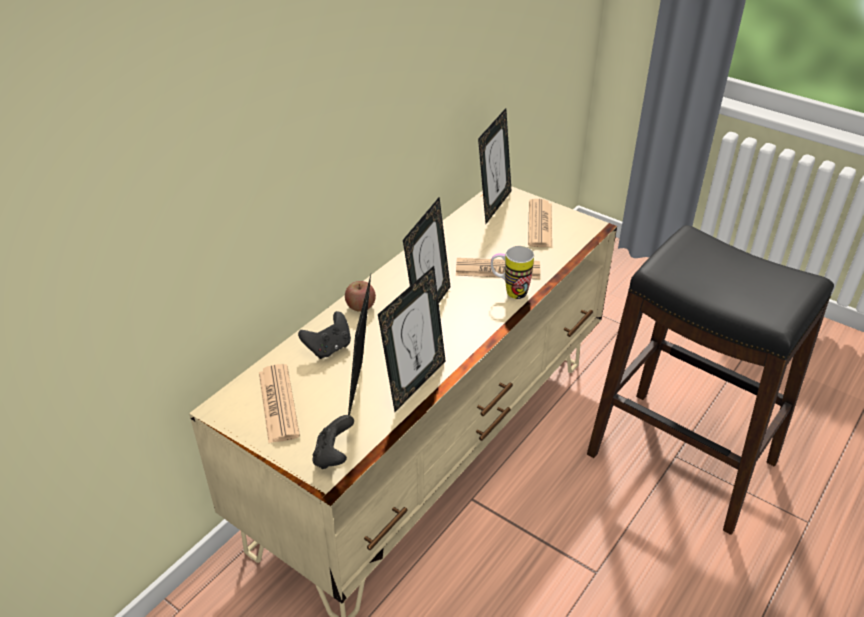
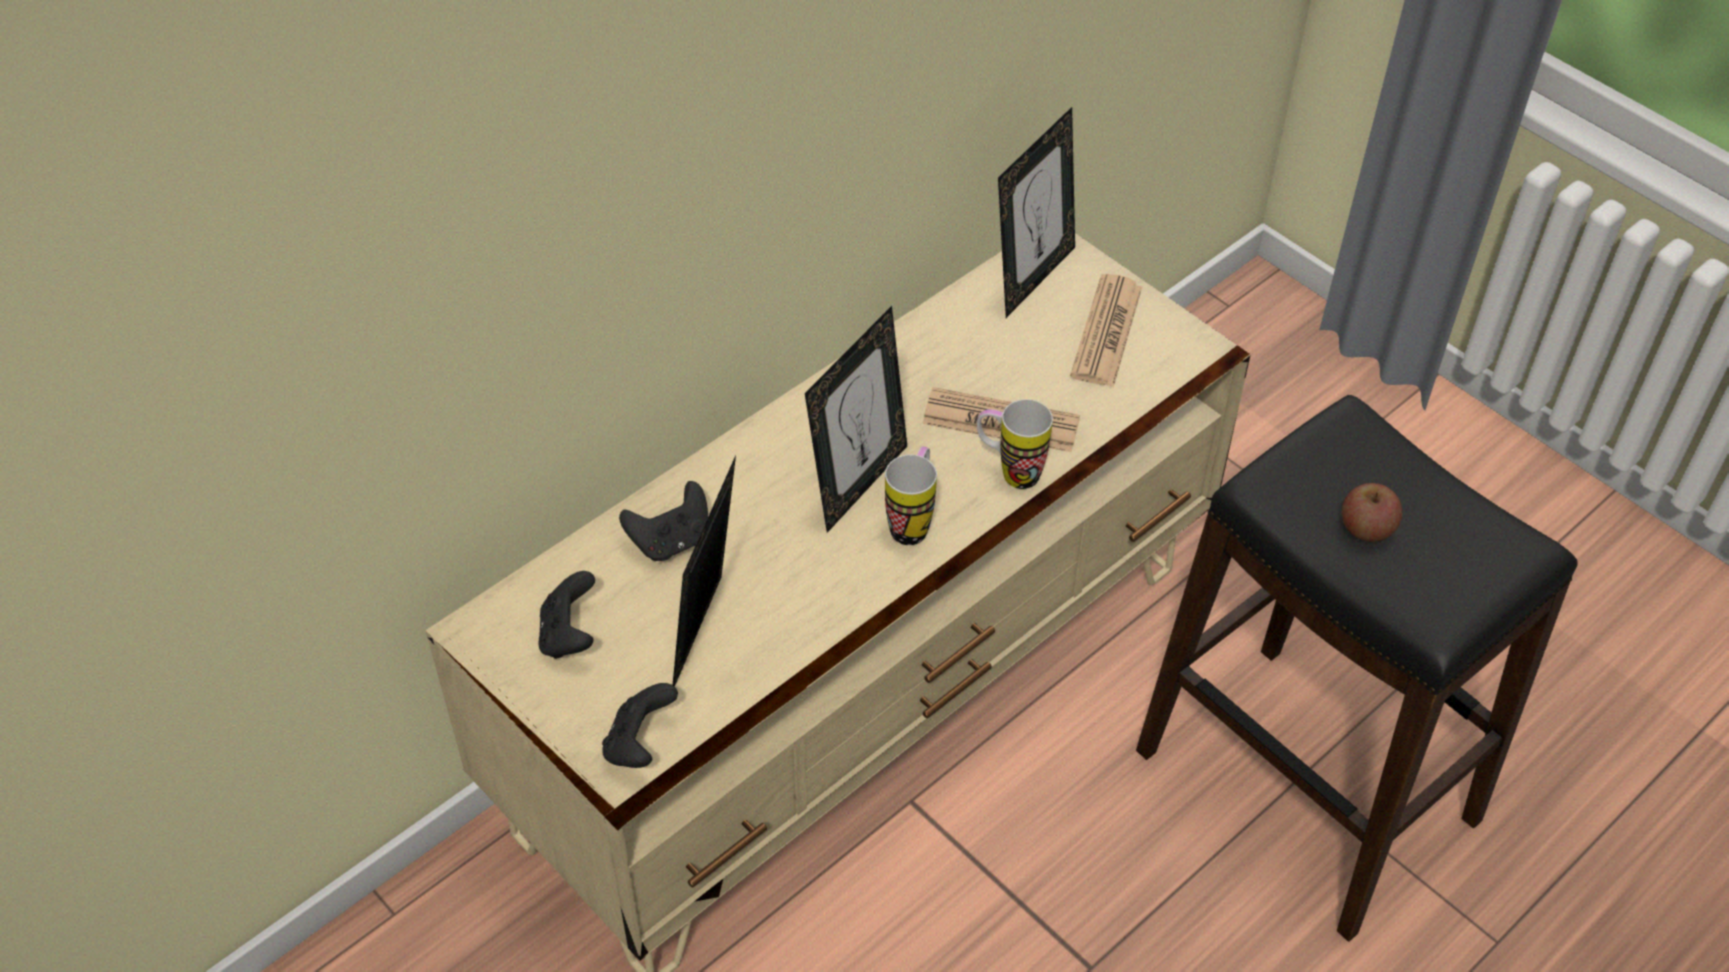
camera: 10 degrees right, 10 degrees up
(278, 404) = (569, 635): newspaper -> black game controller
(360, 306) = (742, 464): apple -> apple (1366, 528)
(414, 383) = (799, 630): picture frame -> none
(464, 321) = (912, 522): none -> mug

